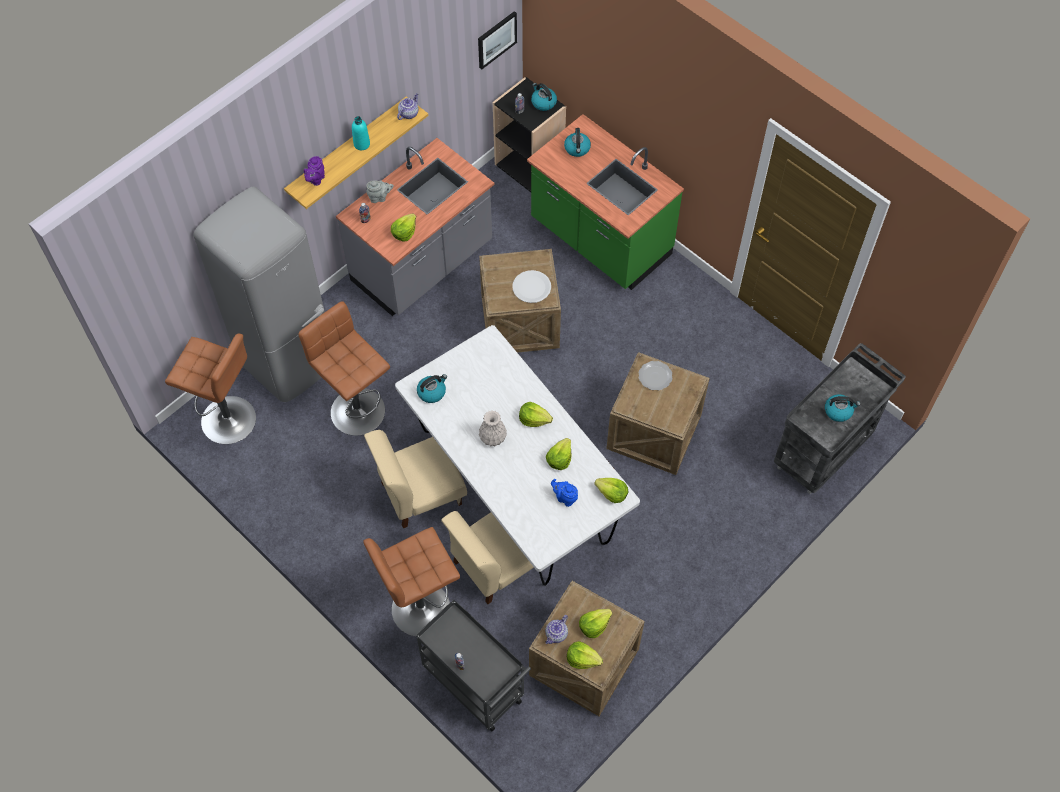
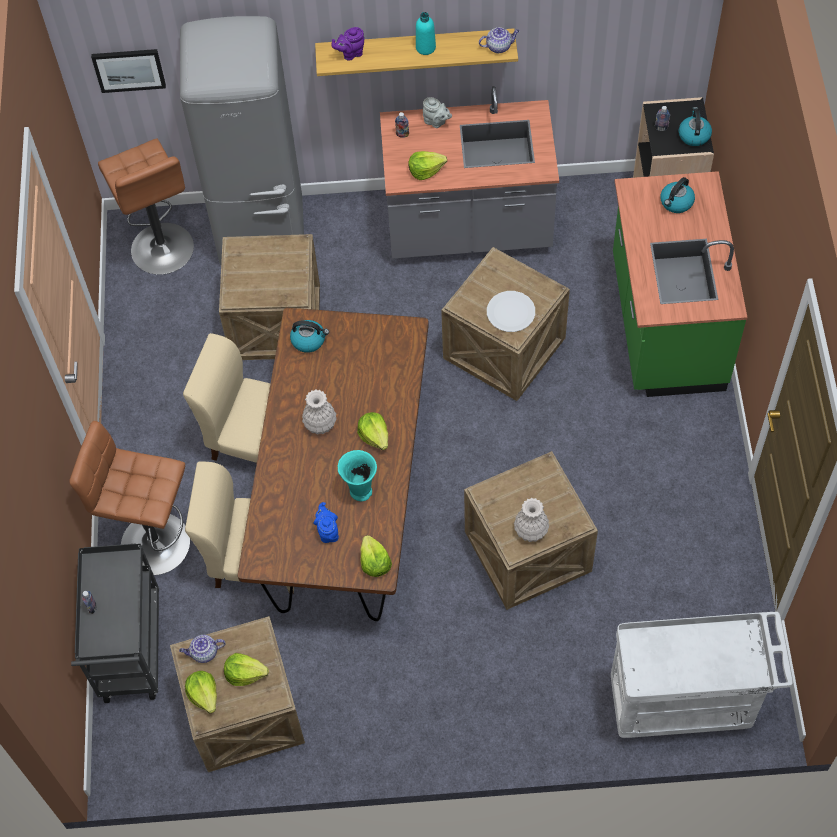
camera: 45 degrees right, 0 degrees up
(358, 411) = (277, 322): brown stool -> crate
(496, 39) = (669, 30): picture -> picture (129, 69)
(516, 487) = (347, 501): white dining table -> brown dining table
(559, 459) = (360, 491): lettuce -> turquoise vase
(655, 376) = (543, 487): plate -> none
(673, 407) = (530, 530): none -> white vase
(825, 449) = (686, 706): black cart -> white cart
(838, 411) = (686, 663): kettle -> none

